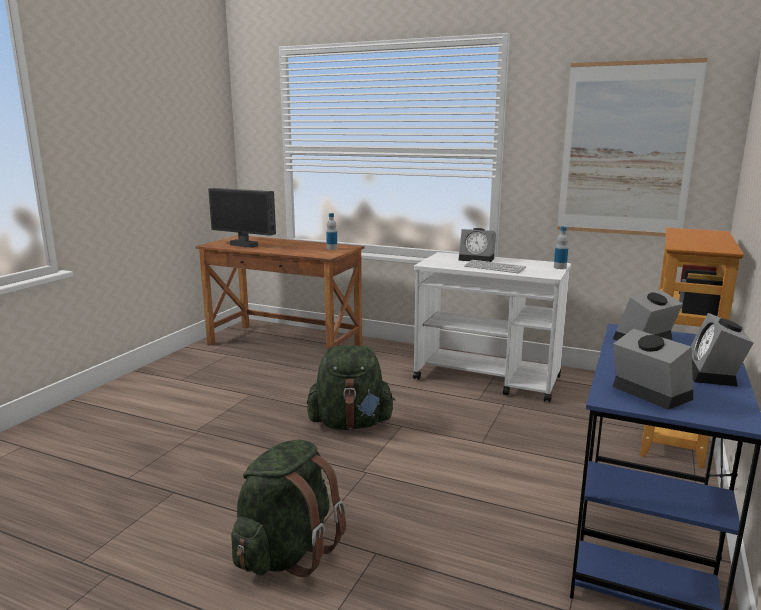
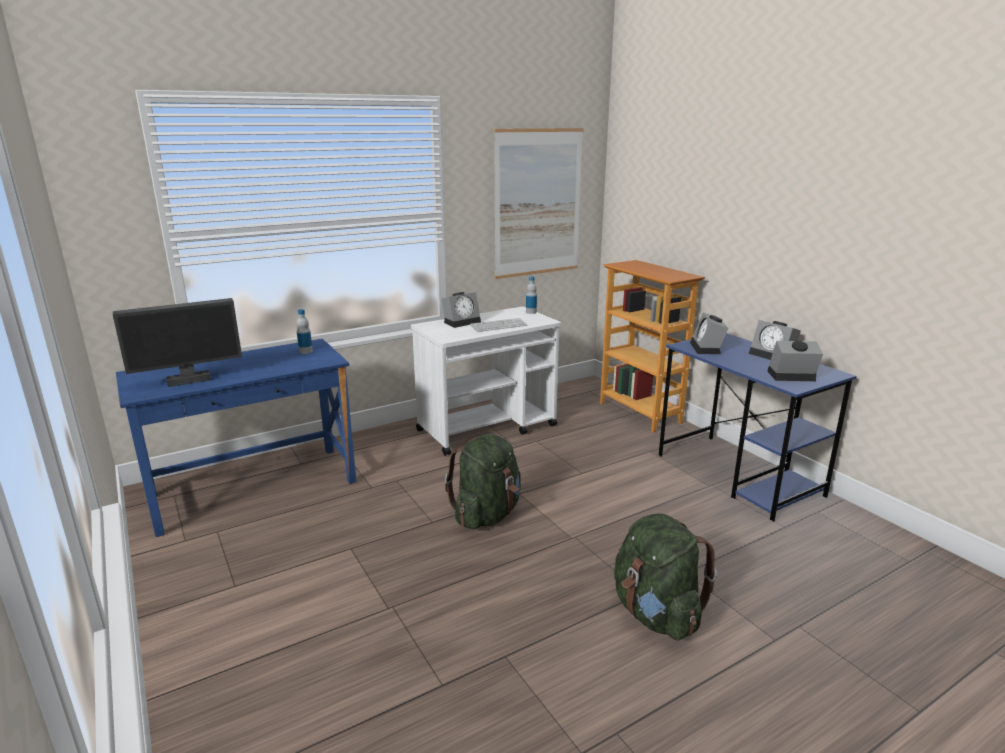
camera: 55 degrees left, 5 degrees up
(285, 344) = (254, 488): brown desk -> blue desk

